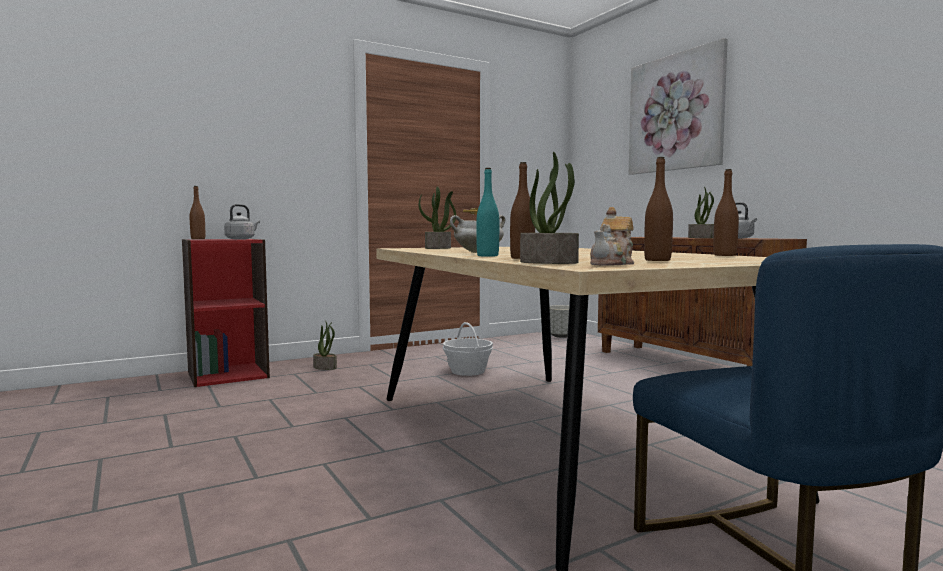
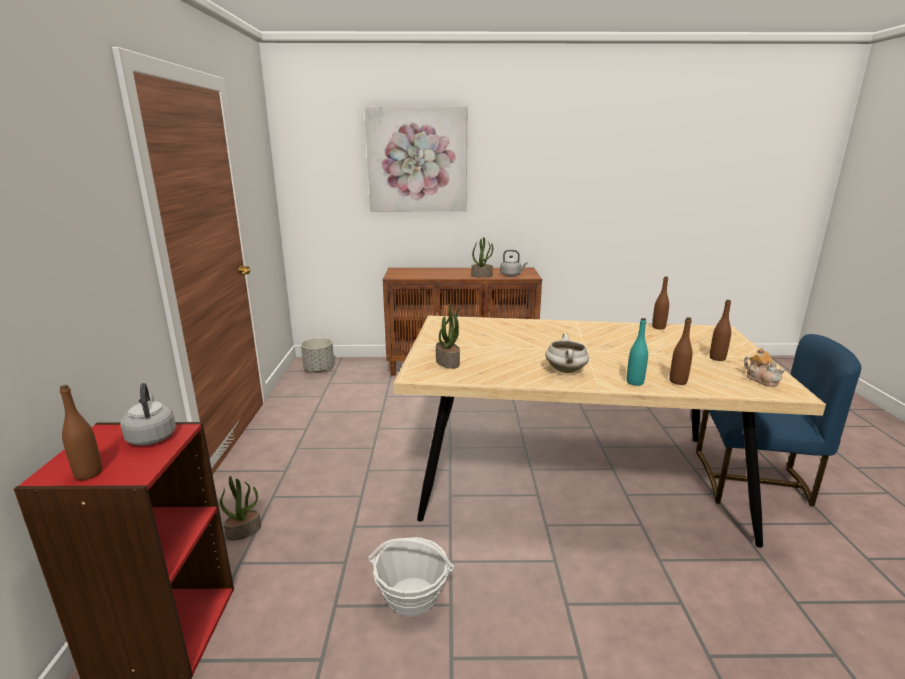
camera: 60 degrees left, 15 degrees up
(467, 371) = (374, 450): basket -> basket (412, 596)
(549, 262) = (740, 389): potted plant -> none

